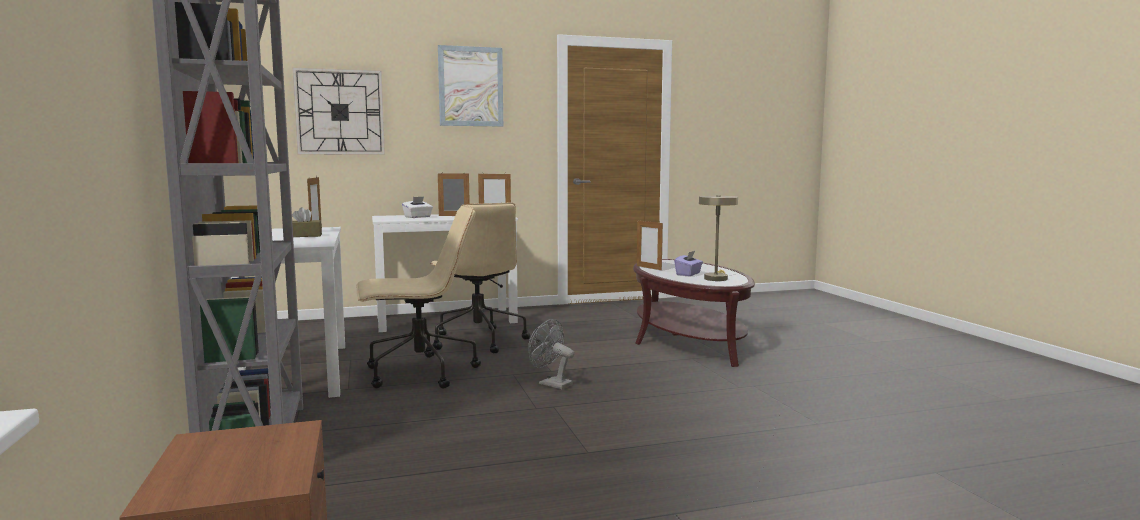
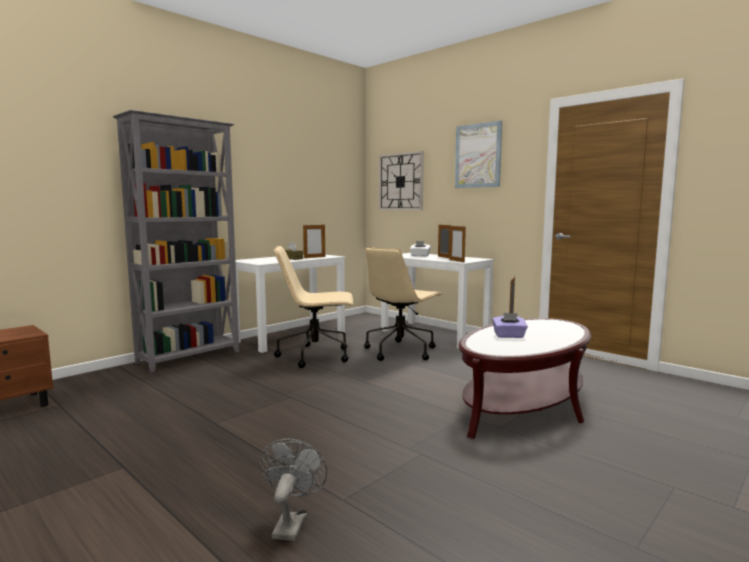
camera: 60 degrees right, 0 degrees up
(418, 373) = (316, 355): beige office chair -> beige office chair turned 135 degrees clockwise
(551, 384) = (335, 387): grey fan -> grey fan (291, 523)
(716, 278) = (509, 345): beige table lamp -> none

